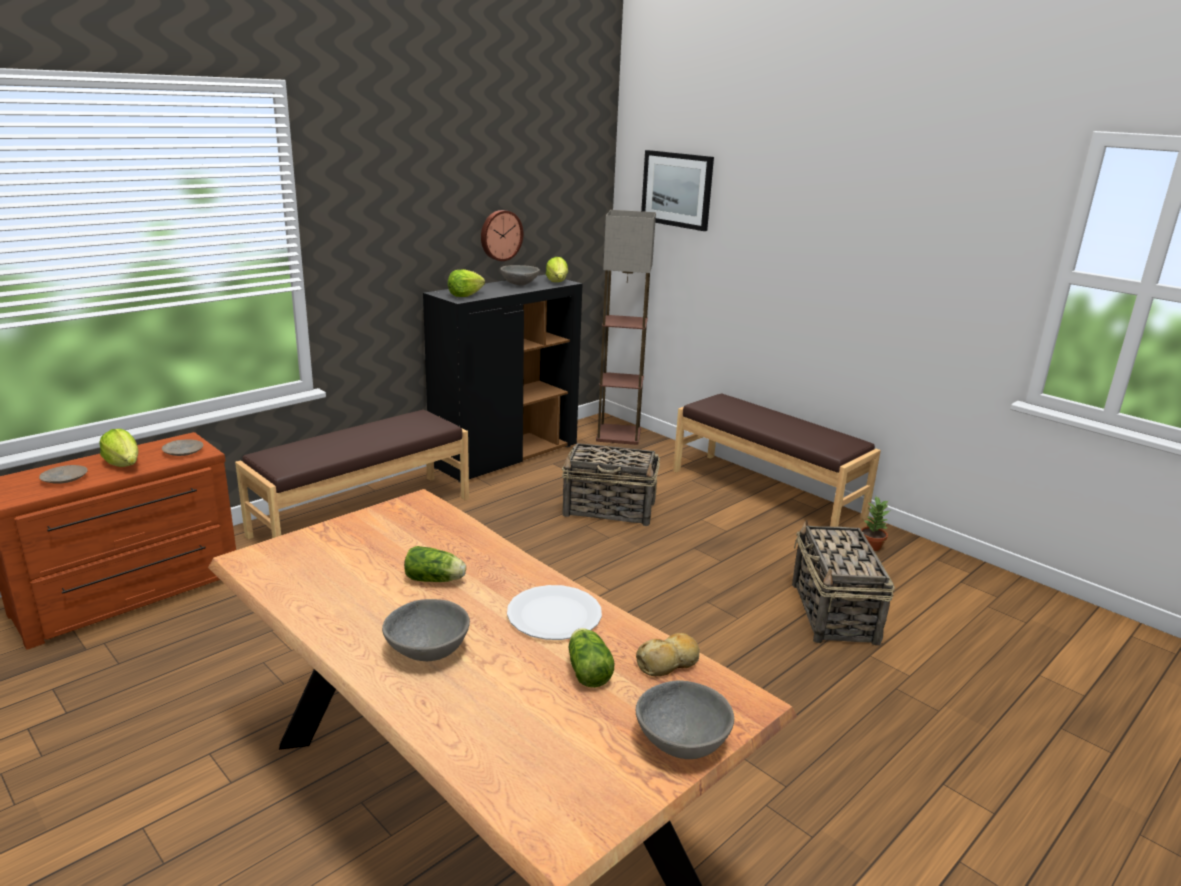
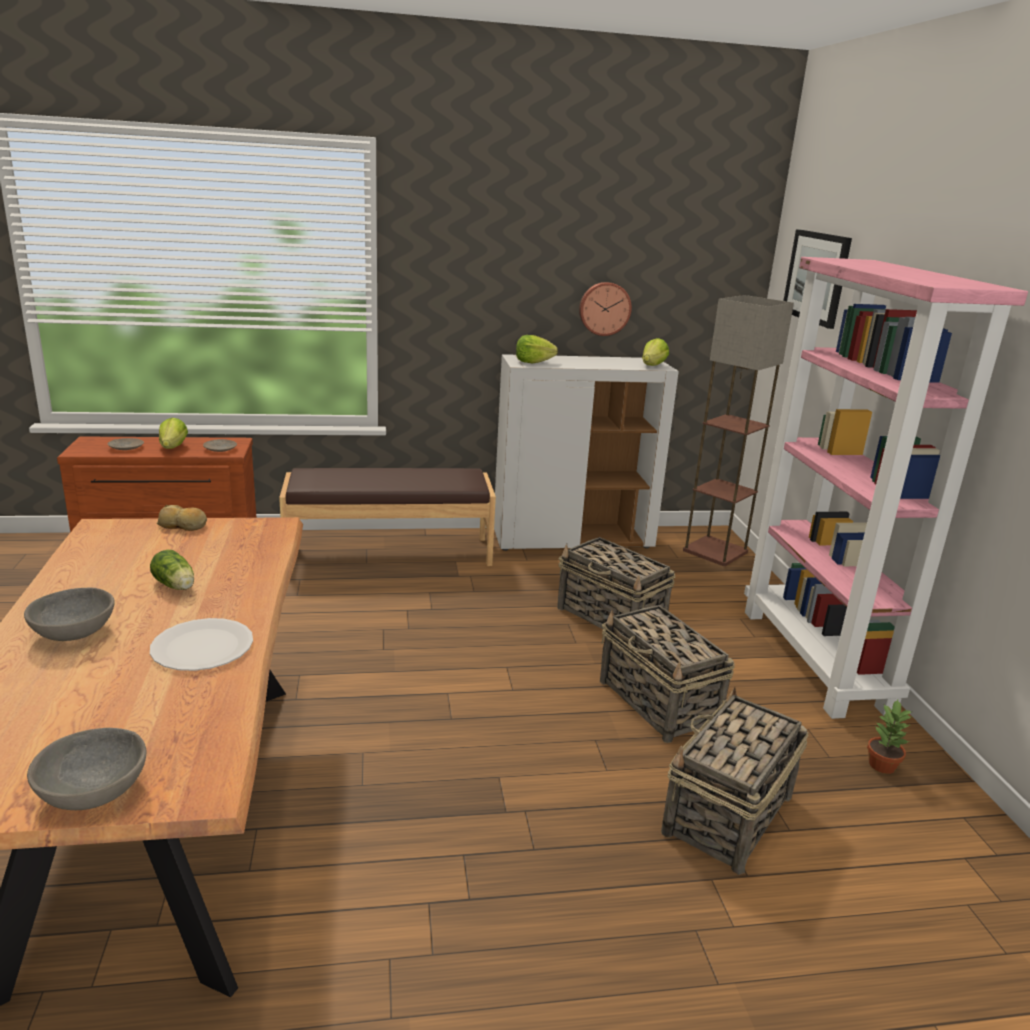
camera: 35 degrees right, 0 degrees up
(505, 456) = (573, 539): black cabinet -> white cabinet
(519, 284) = (609, 361): grey bowl -> none
(587, 669) = (143, 699): lettuce -> none
(668, 663) = (210, 726): bread -> bread (183, 525)
(713, 559) = (659, 703): none -> basket
(766, 493) = (815, 659): brown bench -> pink bookcase

